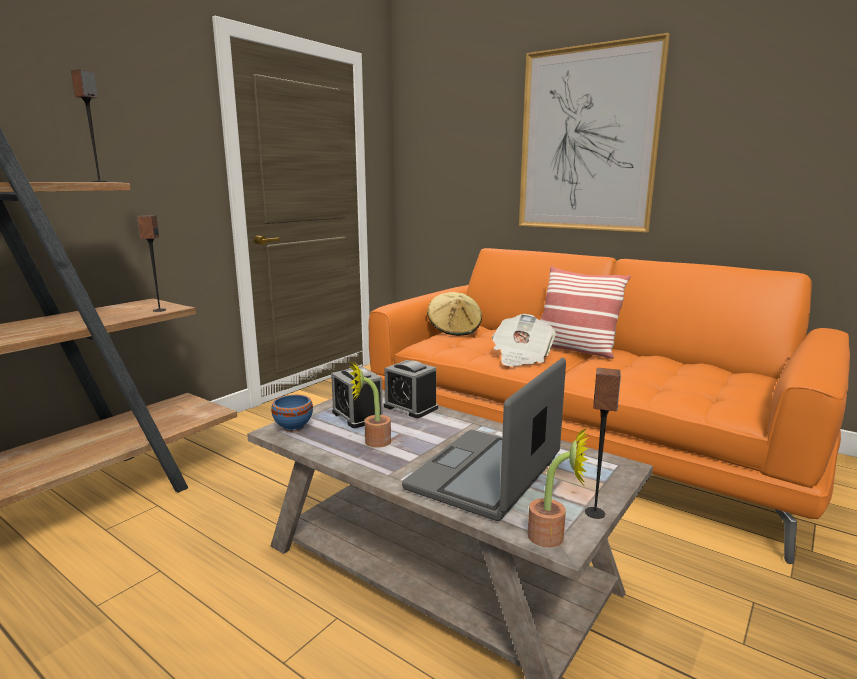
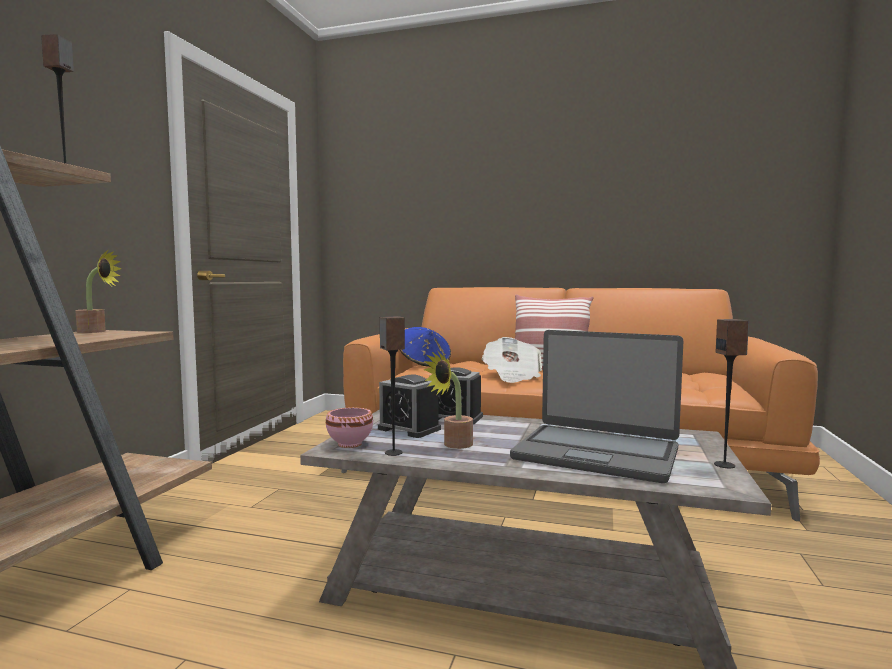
camera: 20 degrees left, 10 degrees down
(159, 310) = (129, 334): speaker -> speaker (393, 453)
(293, 426) = (349, 443): blue bowl -> pink bowl
(454, 330) = (424, 364): beige hat -> blue hat
(486, 474) = (596, 453): laptop -> laptop turned 75 degrees counterclockwise
(553, 537) = (718, 485): potted plant -> potted plant (97, 331)
(587, 140) = (521, 190): picture -> none

